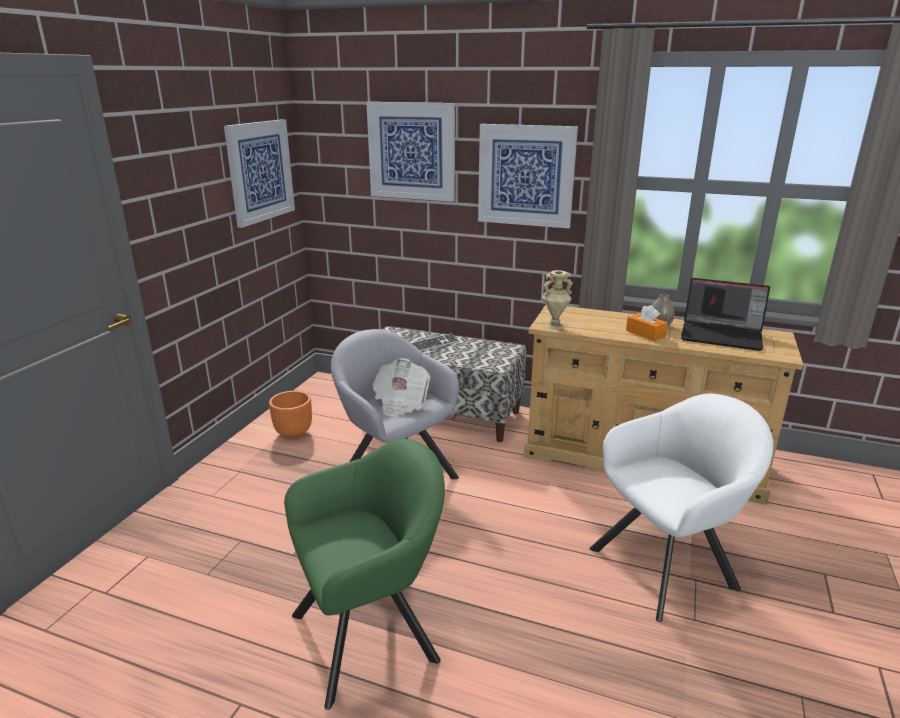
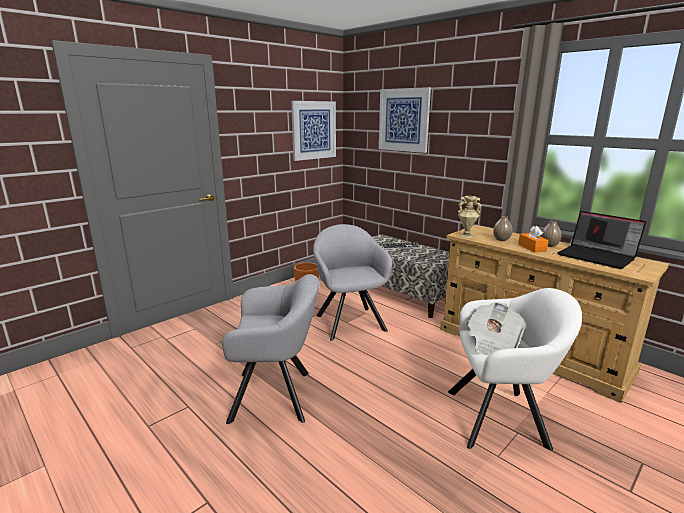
camera: 25 degrees right, 5 degrees down
(373, 634) = (277, 396): green armchair -> grey armchair
(400, 402) = (354, 271): newspaper -> newspaper (492, 342)
(526, 175) = (472, 135): picture -> none
(600, 325) = (501, 239): none -> vase

